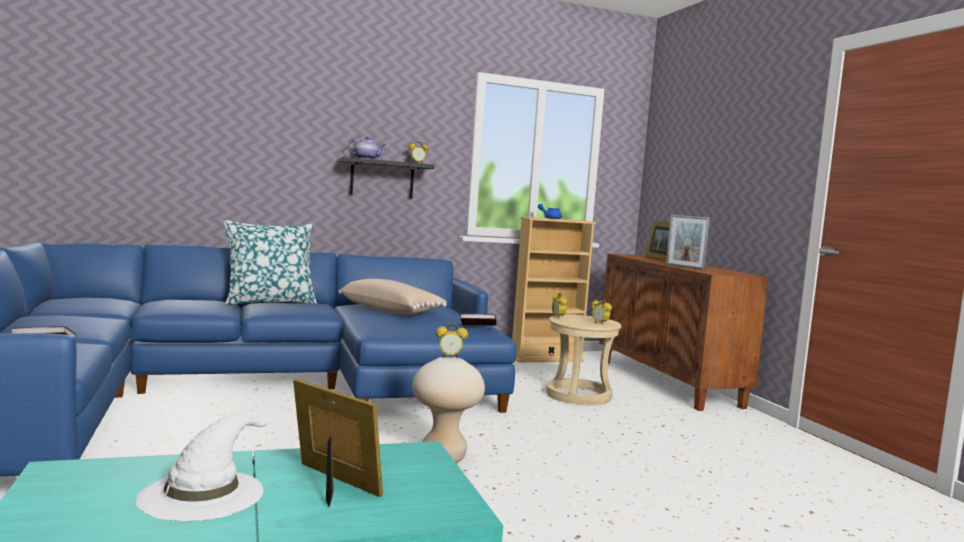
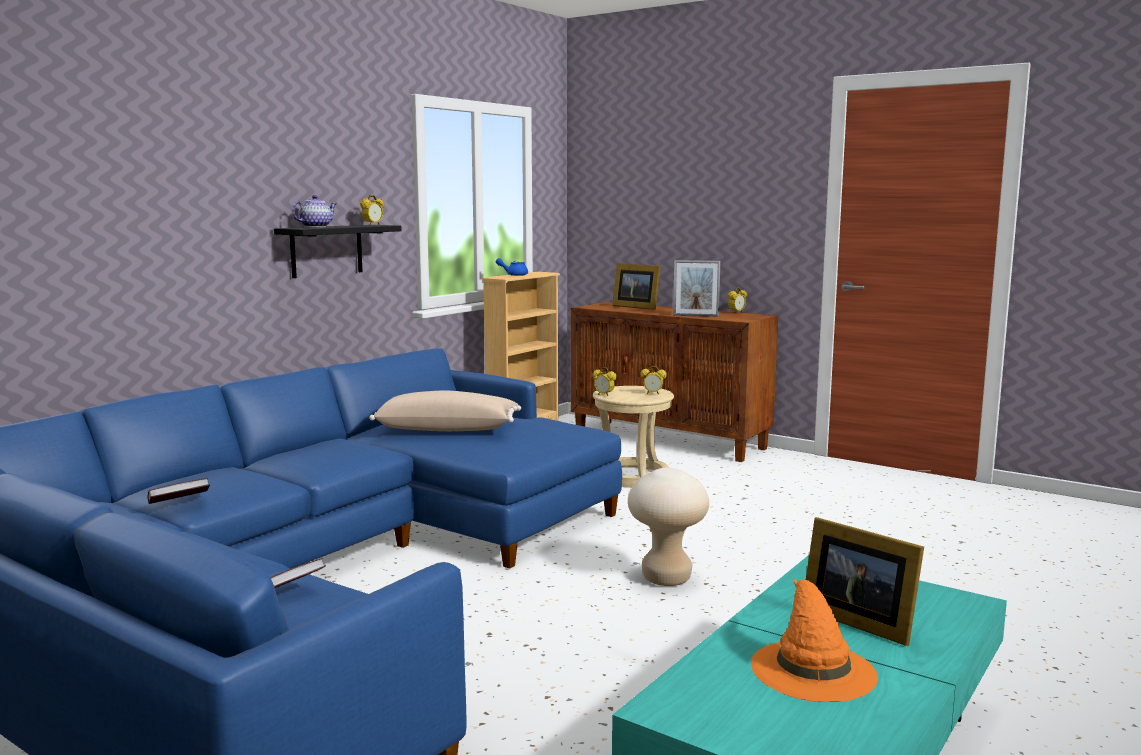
camera: 35 degrees left, 5 degrees up
(203, 493) = (812, 668): white hat -> orange hat
(269, 302) = (283, 454): pillow -> none
(332, 484) = (856, 620): picture frame -> picture frame turned 135 degrees counterclockwise
(450, 357) = (667, 469): alarm clock -> alarm clock (736, 312)
(478, 327) = (570, 427): book -> book (179, 503)

